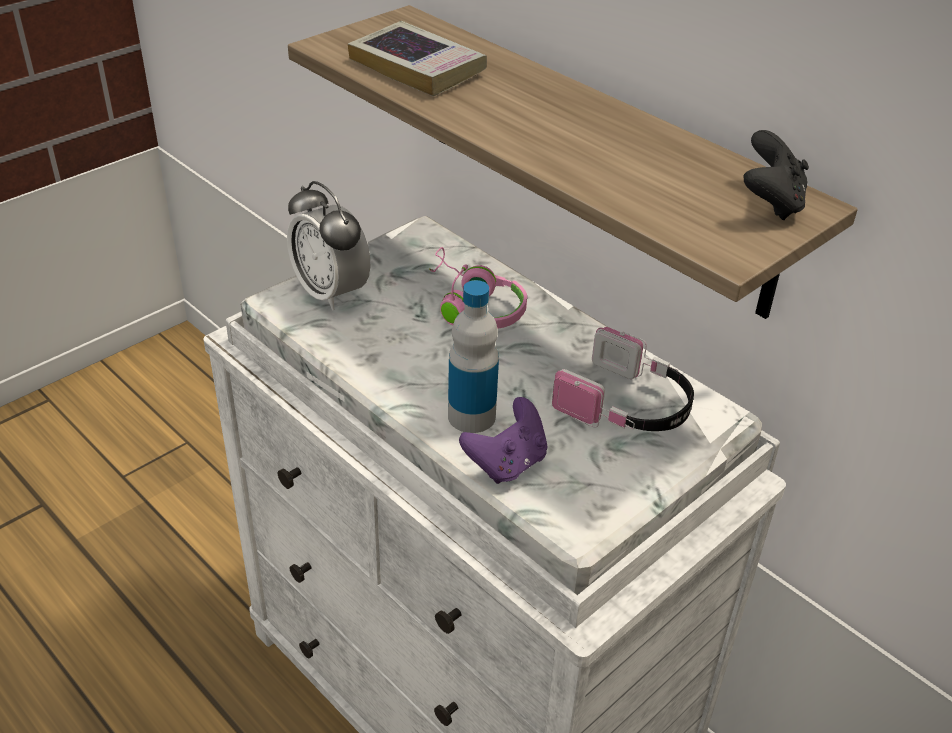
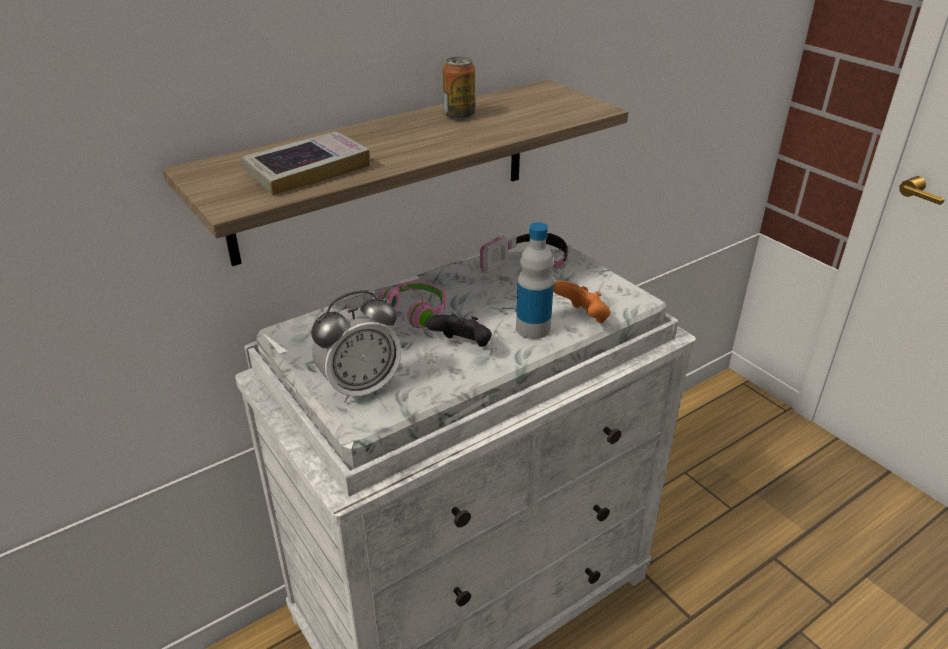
camera: 80 degrees left, 5 degrees down
(507, 463) = (582, 318): purple game controller -> orange game controller
(630, 140) = (459, 116): none -> can
(770, 203) = (544, 94): black game controller -> black game controller (462, 346)

